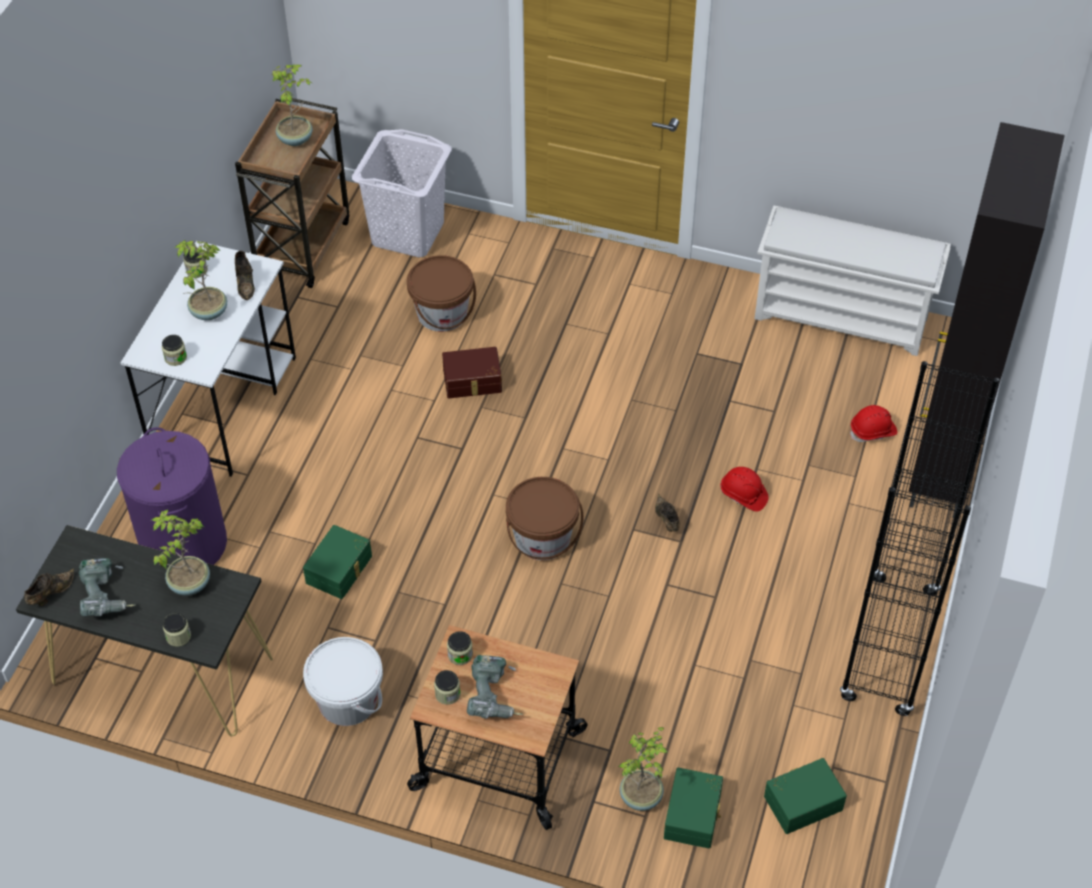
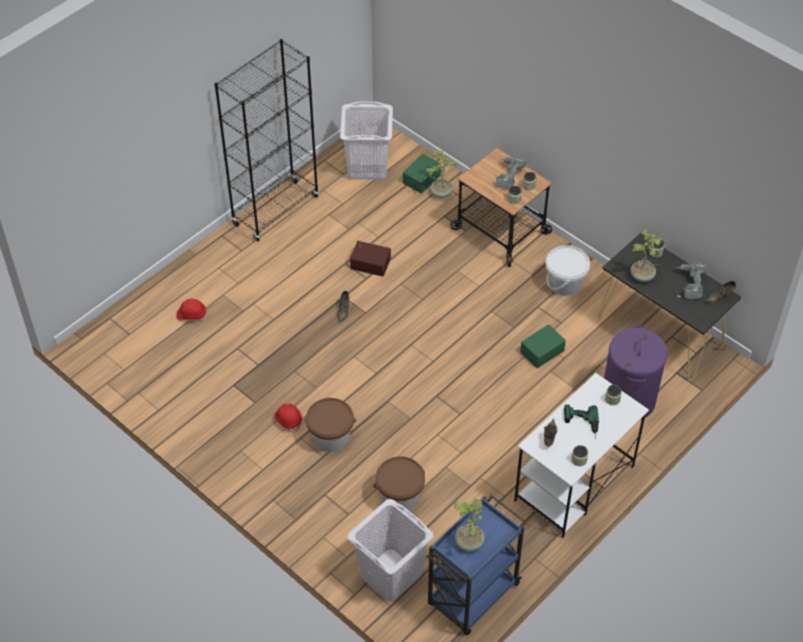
camera: 155 degrees left, 0 degrees up
(208, 312) = (581, 424): potted plant -> power drill
(302, 245) = (472, 596): brown cart -> blue cart
(472, 381) = (406, 437): brown storage box -> brown storage box (370, 263)
(542, 538) = (418, 326): brown bucket -> brown bucket (331, 437)
(743, 495) = (292, 308): red hard hat -> red hard hat (288, 420)
(802, 801) = (368, 166): green storage box -> white laundry basket
(843, 317) = (147, 391): white shoe rack -> none
(941, 471) = (174, 280): black cabinet -> none

